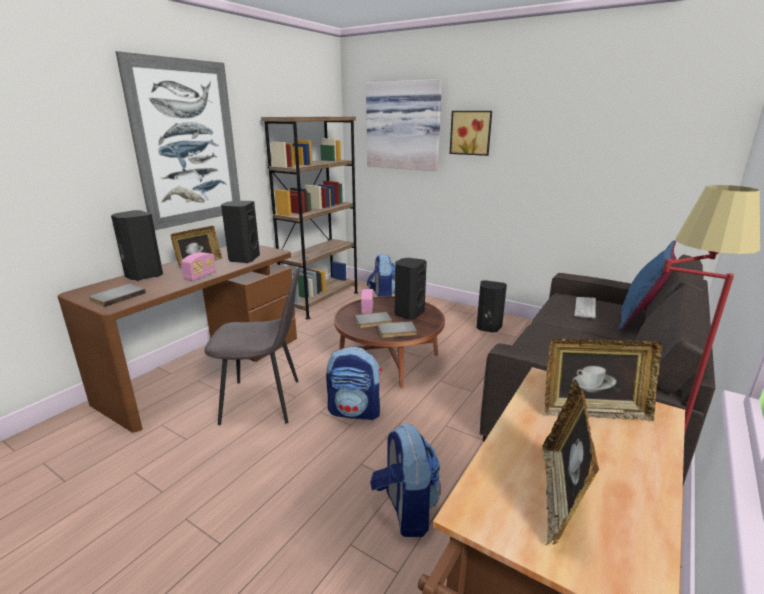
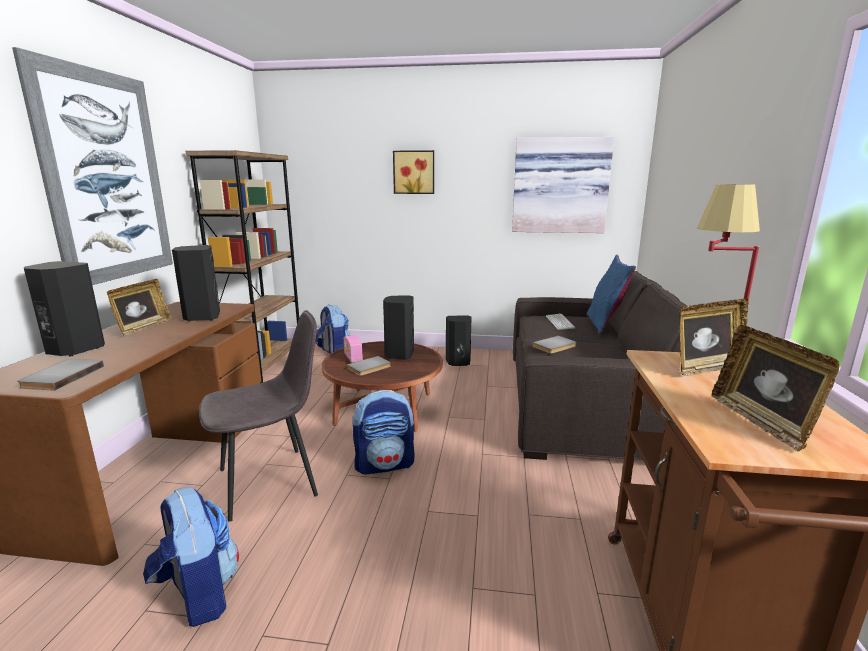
camera: 25 degrees left, 5 degrees down
(200, 276) = (165, 340): radio -> none
(397, 331) = (403, 372): grey book -> grey book (555, 346)
(404, 126) = (339, 167): picture -> picture (560, 186)
(405, 510) = (501, 538): backpack -> backpack (198, 595)

